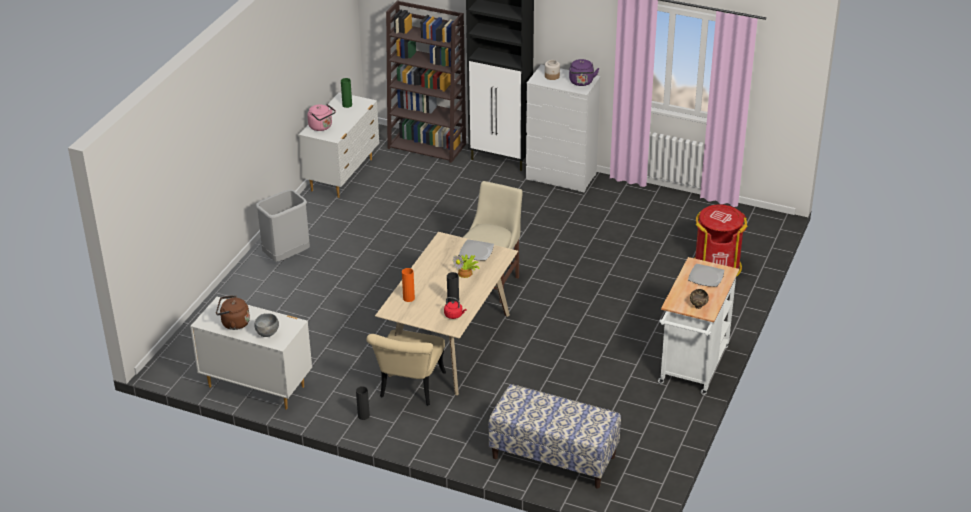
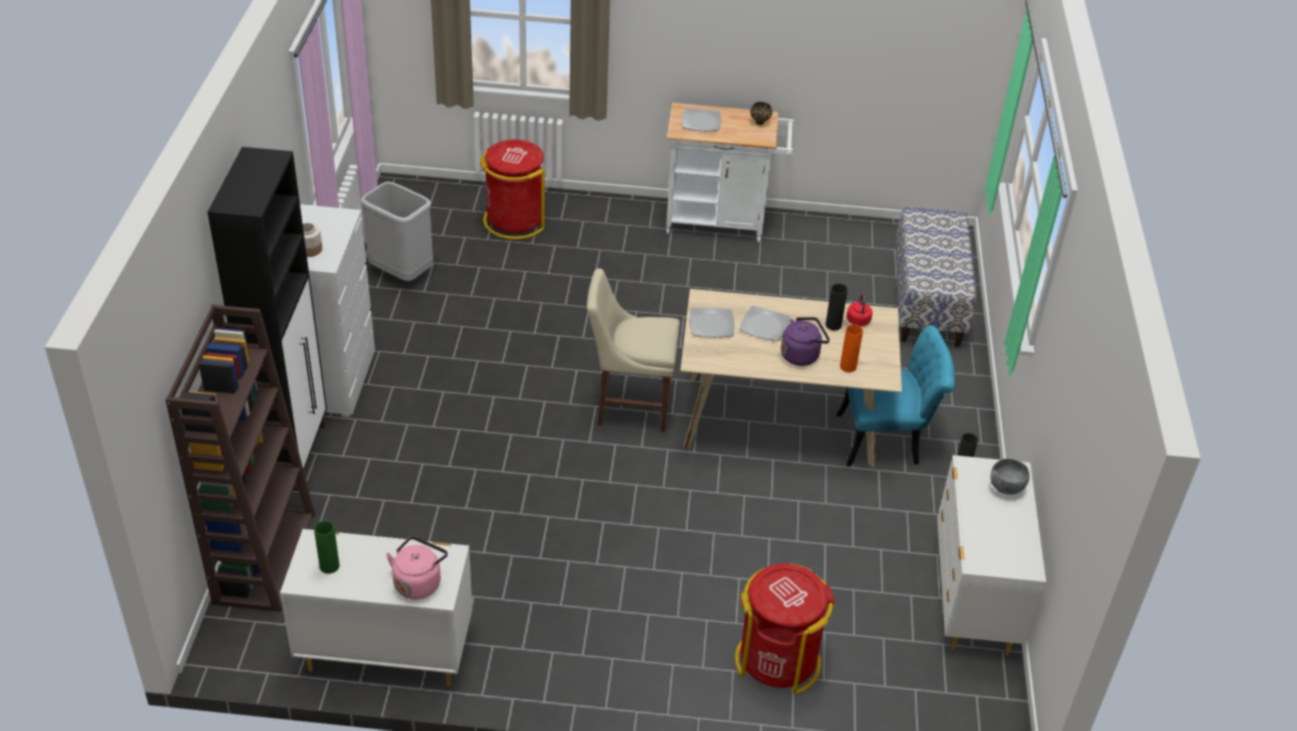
camera: 110 degrees left, 5 degrees up
(233, 323) = (1009, 532): brown kettle -> none
(260, 297) = (778, 660): none -> red trash can
(286, 256) = (655, 661): grey trash can -> grey trash can (400, 273)
(410, 390) = (888, 440): beige chair -> turquoise chair
(466, 273) = (764, 325): potted plant -> plate
(581, 82) = (324, 218): purple kettle -> purple kettle (802, 355)

